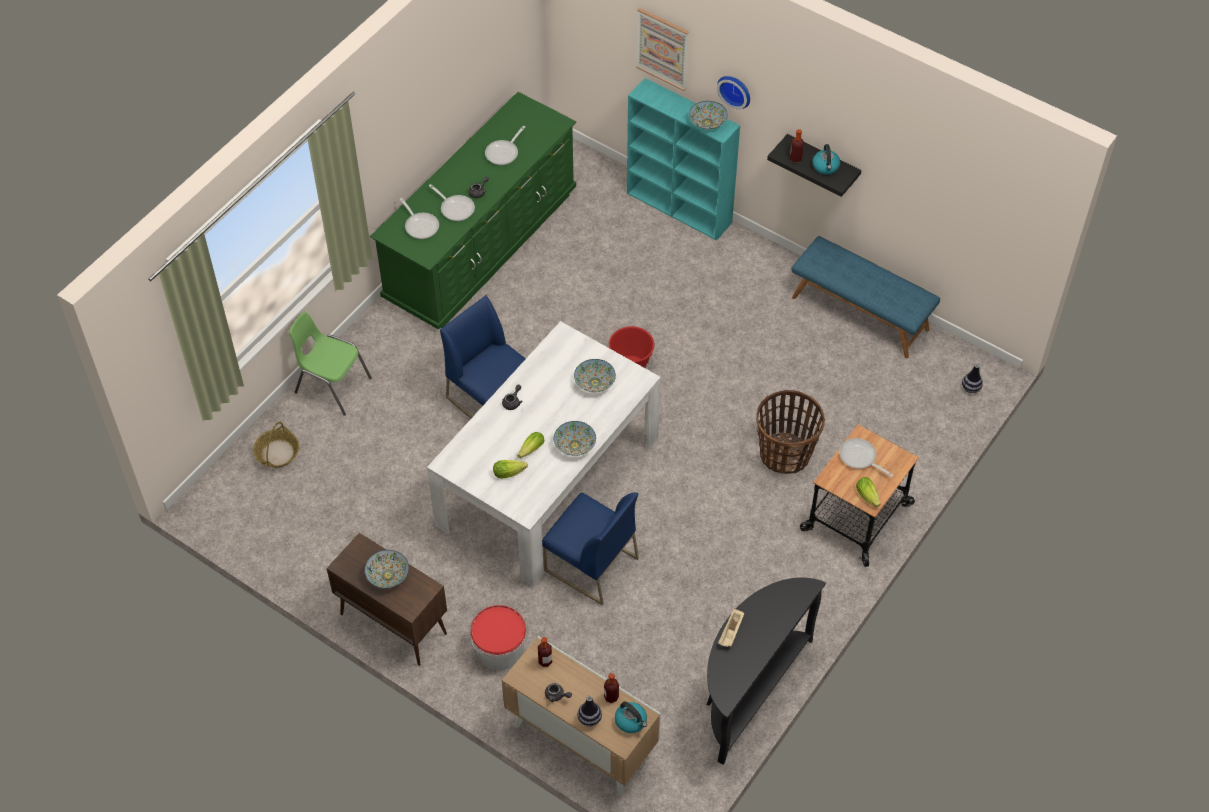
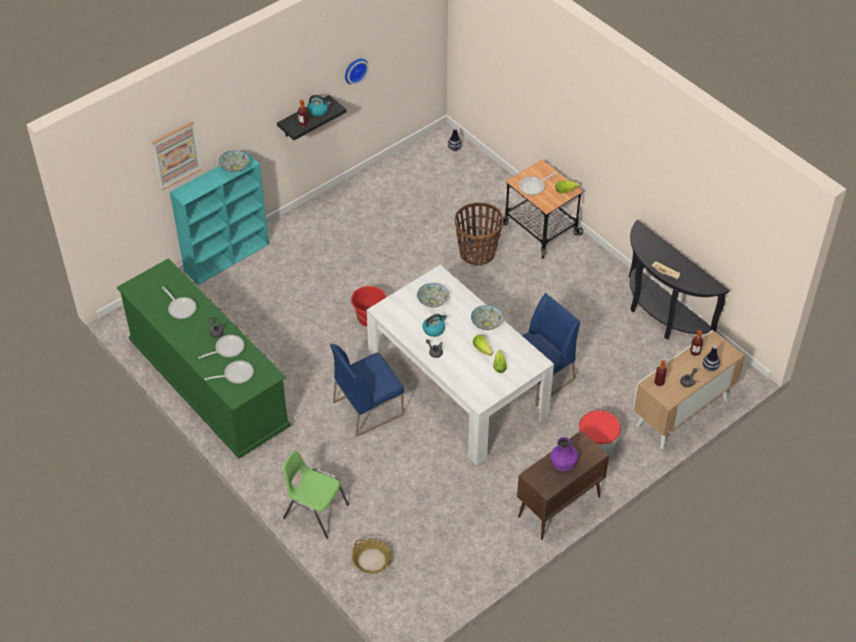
camera: 75 degrees left, 5 degrees down
(331, 385) = (315, 511): green chair -> green chair turned 75 degrees clockwise
(388, 575) = (563, 462): bowl -> purple vase
(631, 721) = (716, 345): kettle -> kettle (434, 329)
(735, 90) = (235, 129): wall clock -> wall clock (354, 70)
(860, 313) = (369, 184): blue bench -> none

